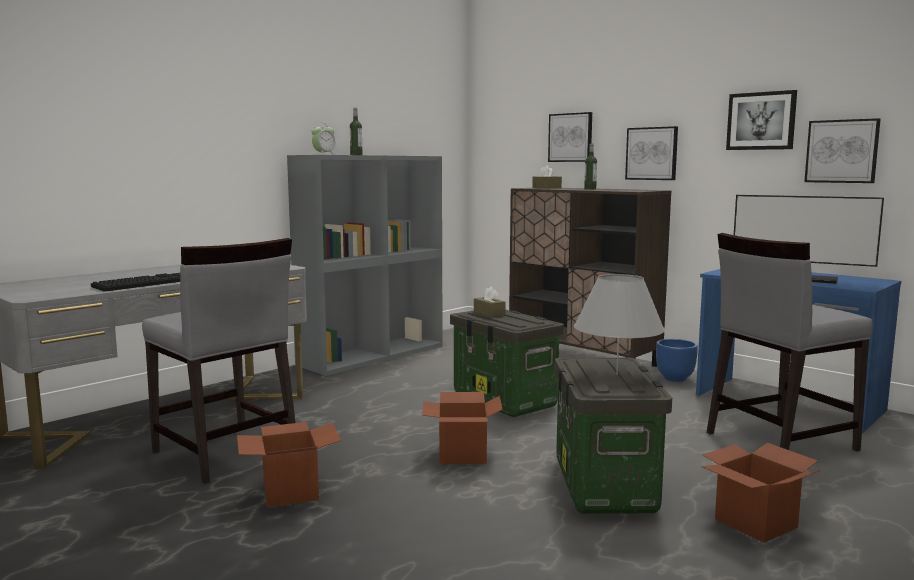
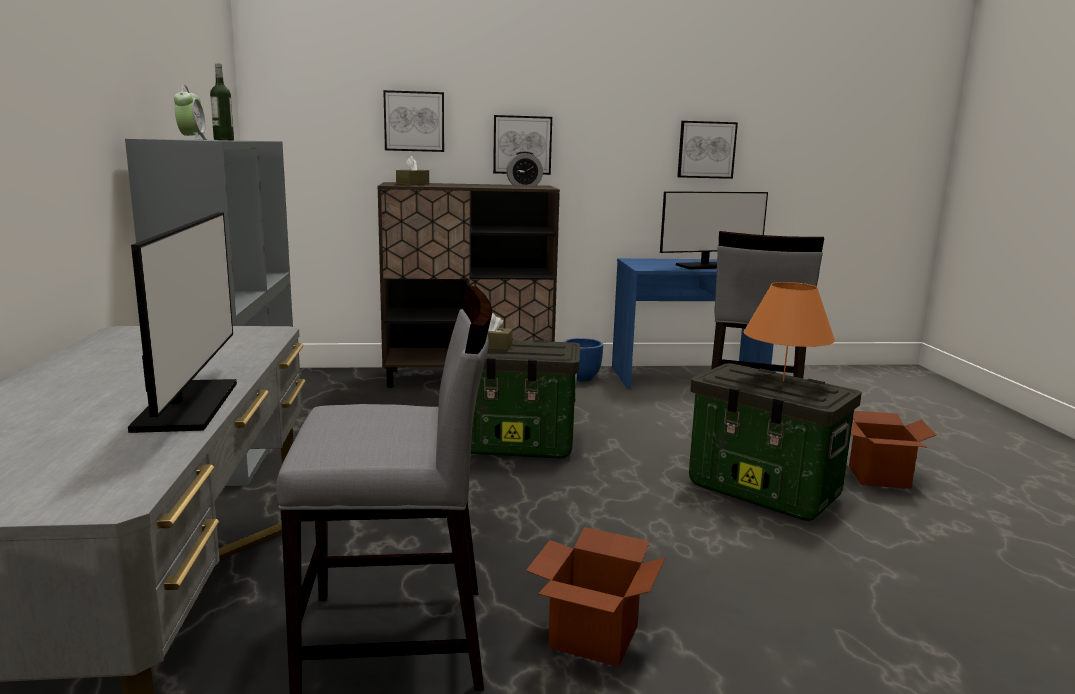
camera: 50 degrees left, 5 degrees up
(147, 283) = (187, 406): keyboard -> monitor
(462, 455) = (620, 513): cardboard box -> none
(590, 189) = (473, 185): bottle -> none
(616, 374) = (783, 381): grey table lamp -> orange table lamp
(641, 189) = (524, 185): none -> alarm clock
(761, 121) = (637, 117): picture -> none

